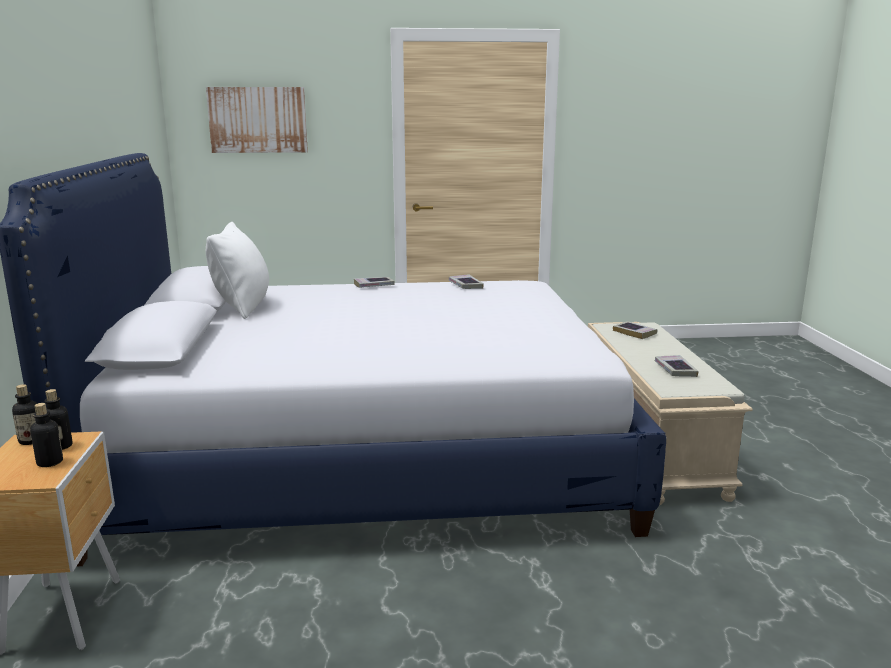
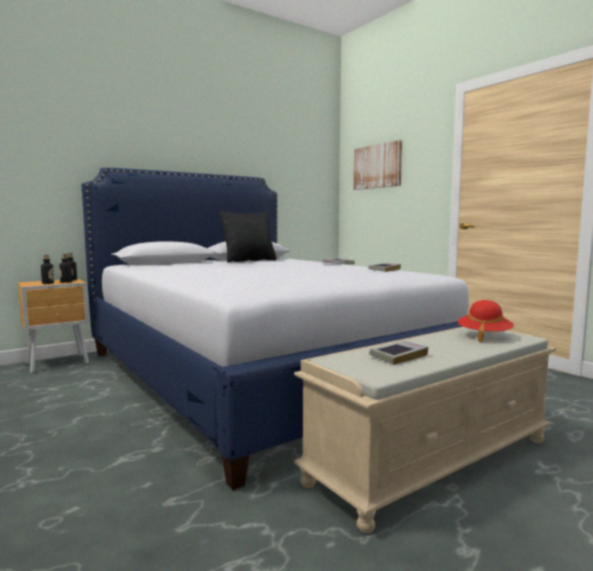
camera: 60 degrees right, 10 degrees down
(243, 307) = (249, 261): white pillow -> black pillow
(634, 333) = (484, 336): book -> red hat

